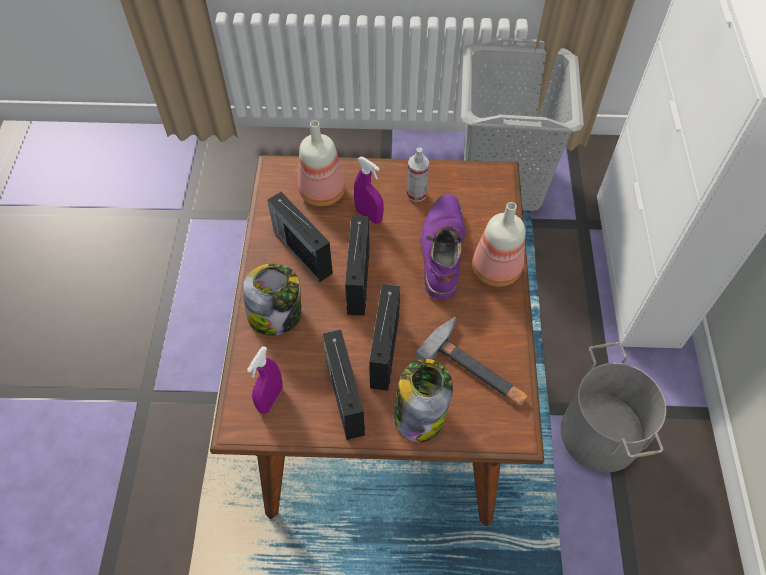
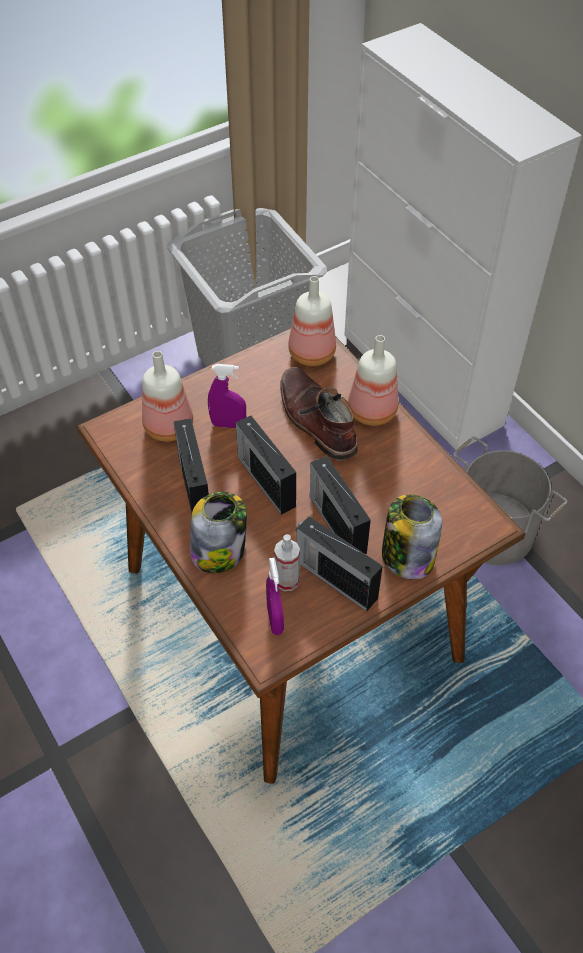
camera: 35 degrees left, 5 degrees down
(302, 251) = (194, 485): radio -> radio turned 60 degrees clockwise
(416, 194) = (254, 385): spray bottle -> spray bottle (287, 580)
(441, 251) = (315, 420): purple boot -> brown boot
(477, 368) = (421, 495): hammer -> none
(485, 192) = (311, 354): none -> bottle

